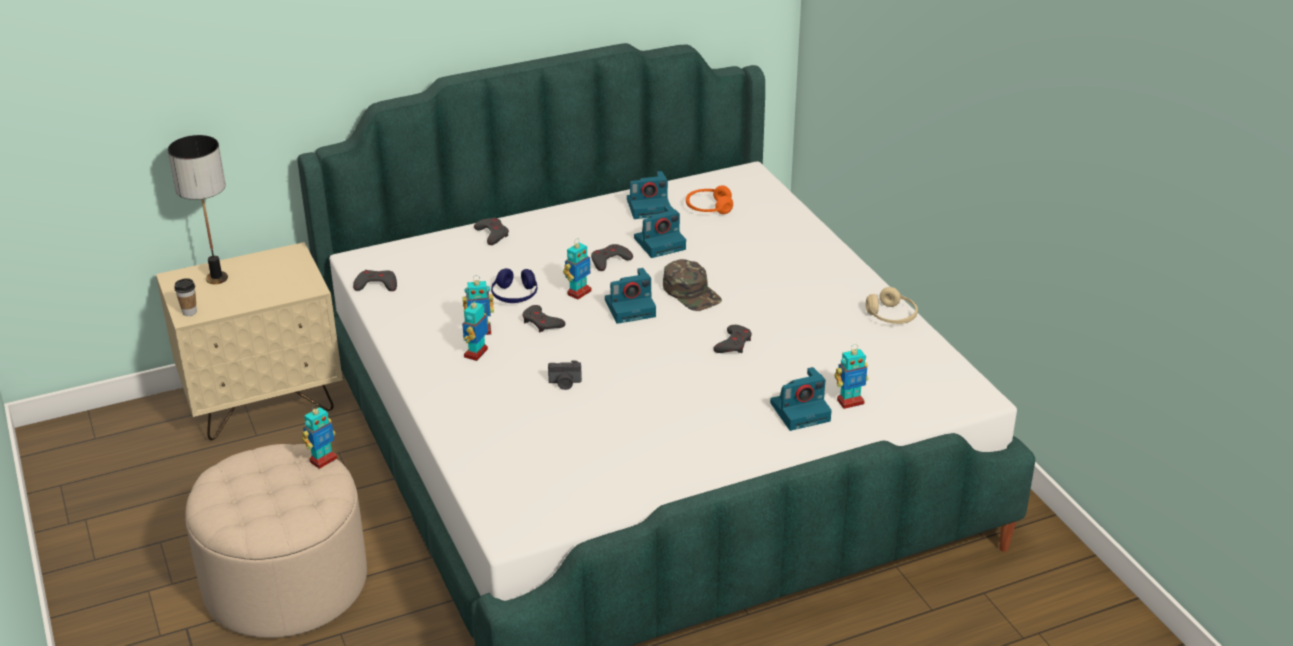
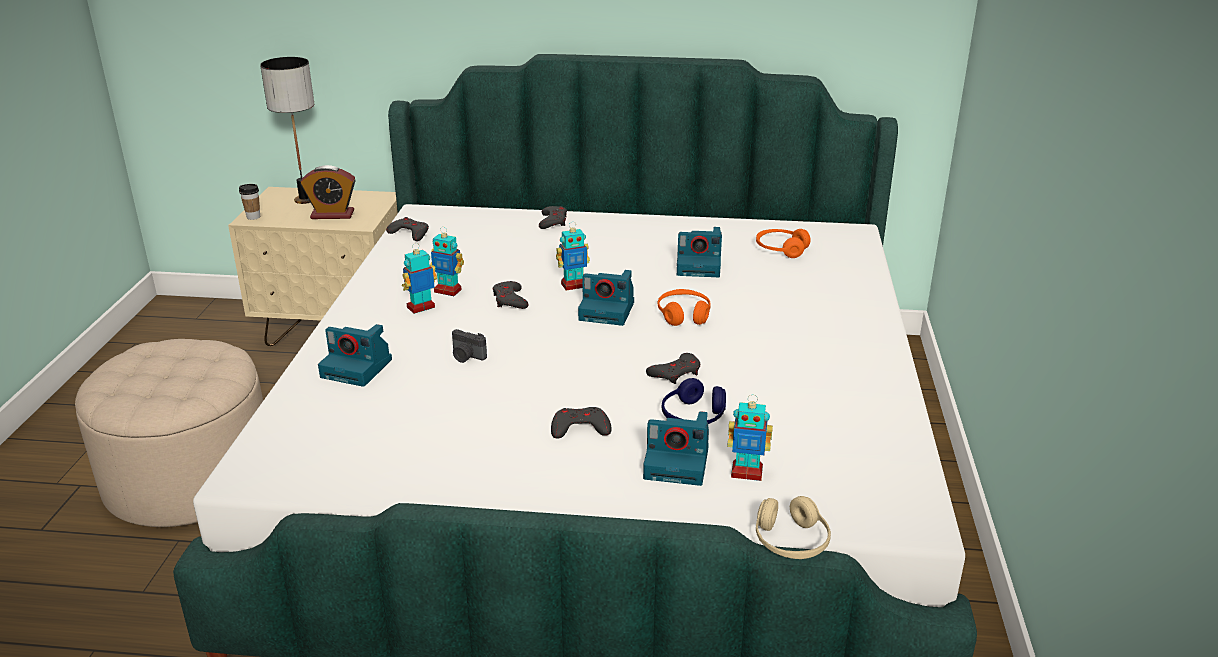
camera: 30 degrees right, 5 degrees down
(268, 286) = (332, 215): none -> alarm clock
(323, 460) = (232, 364): toy robot -> none
(515, 295) = (513, 272): blue headphones -> blue headphones (693, 416)
(609, 261) = (634, 267): grey game controller -> grey game controller (580, 428)
(649, 207) = (722, 235): camera -> camera (358, 368)
(692, 293) = (683, 315): green cap -> orange headphones
(891, 316) = (886, 399): beige headphones -> beige headphones (791, 541)

